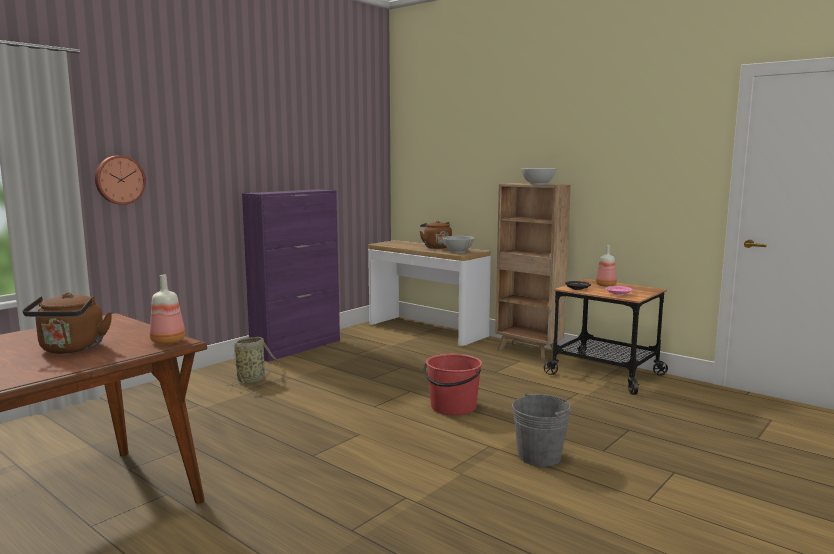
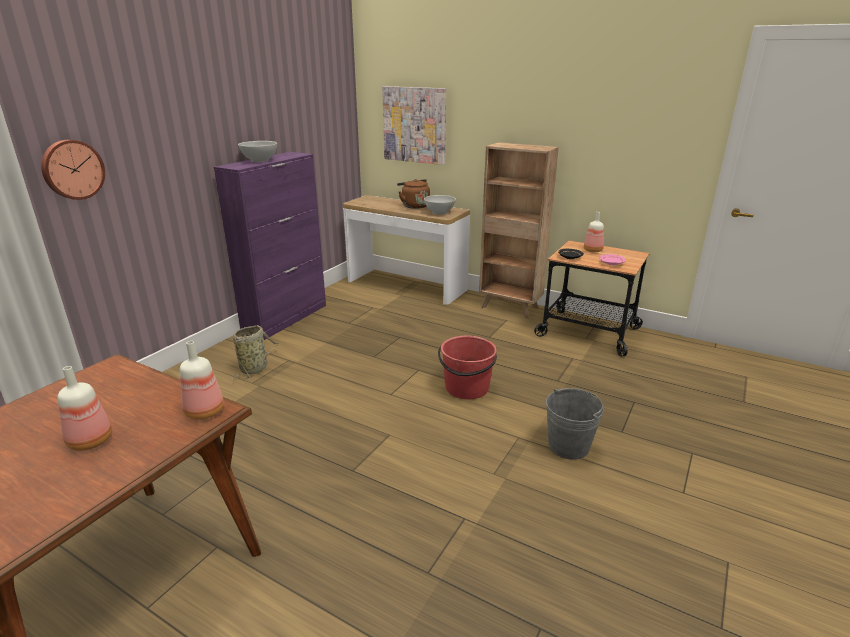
camera: 10 degrees left, 15 degrees up
(71, 349) = (89, 442): brown kettle -> bottle
(440, 171) = (414, 125): none -> picture
(538, 184) = (527, 147): white bowl -> white bowl (260, 160)

